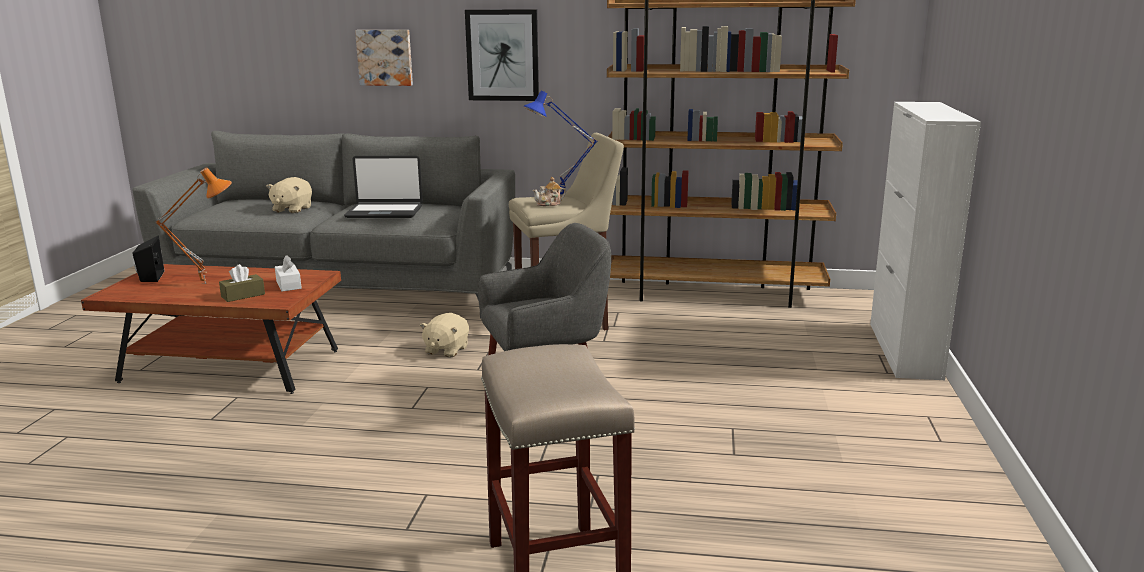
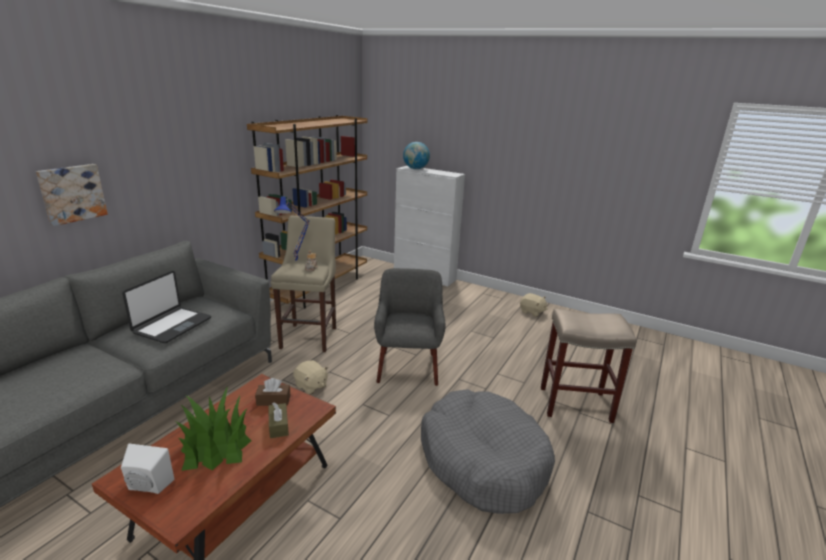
camera: 70 degrees left, 5 degrees up
(149, 277) = (147, 487): black speaker -> white speaker
(205, 283) = (215, 446): orange table lamp -> potted plant
(288, 285) = (273, 400): white tissue box -> brown tissue box
(291, 209) = (79, 366): beige plush toy -> beige plush toy (532, 312)
(337, 492) = (482, 460): none -> grey dog bed
(502, 55) = (176, 173): picture -> none
(922, 105) = (415, 169): none -> globe

